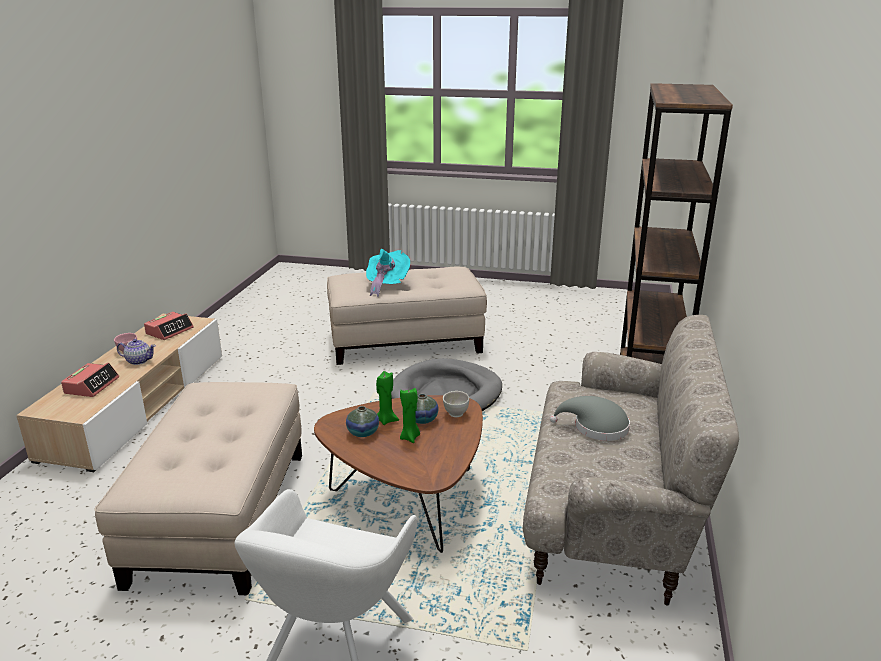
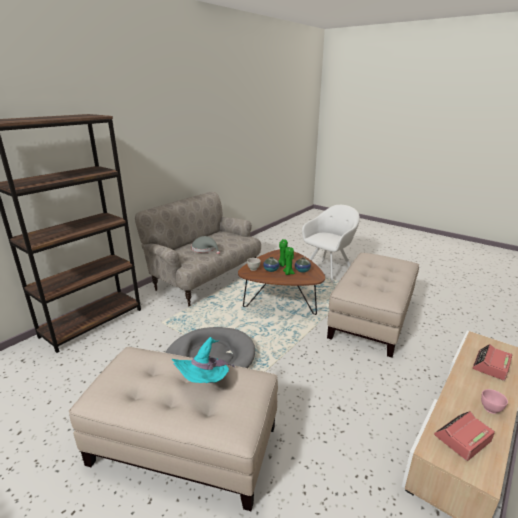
camera: 155 degrees left, 0 degrees up
(138, 361) = (468, 389): teapot -> none

